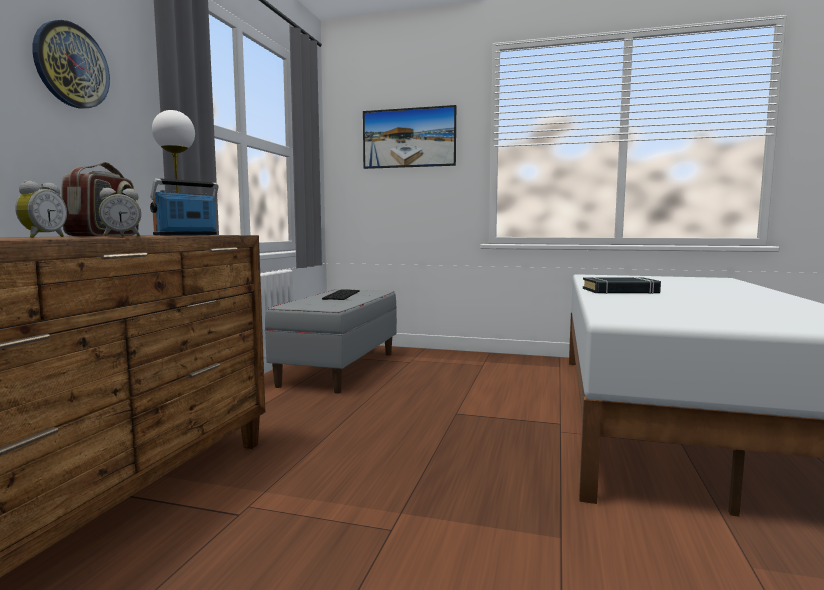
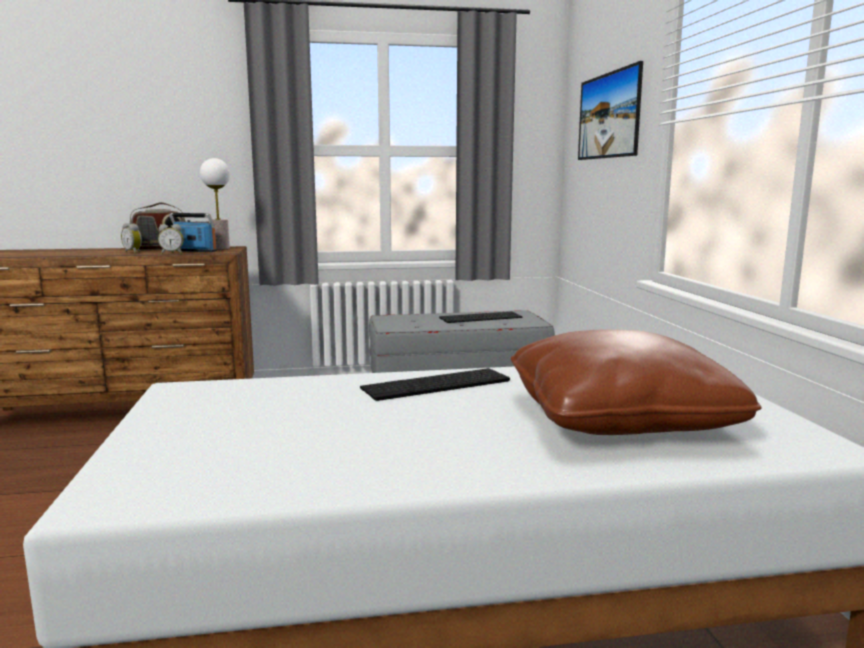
camera: 65 degrees right, 5 degrees up
(42, 237) = (86, 252): alarm clock -> alarm clock (172, 253)
(71, 65) = (194, 132): wall clock -> none
(620, 291) = (436, 385): black book -> keyboard
(685, 284) = (618, 419): none -> brown pillow

